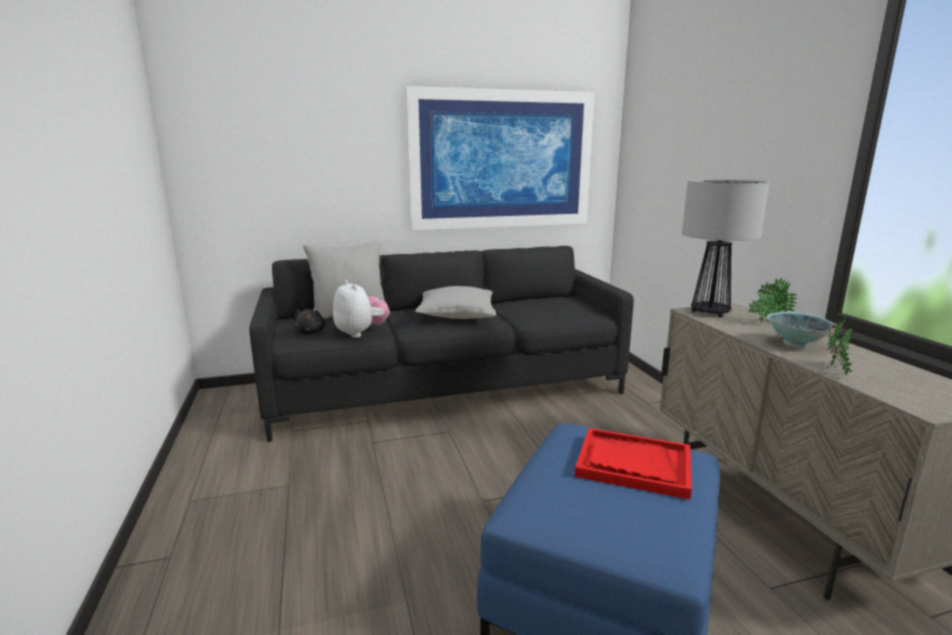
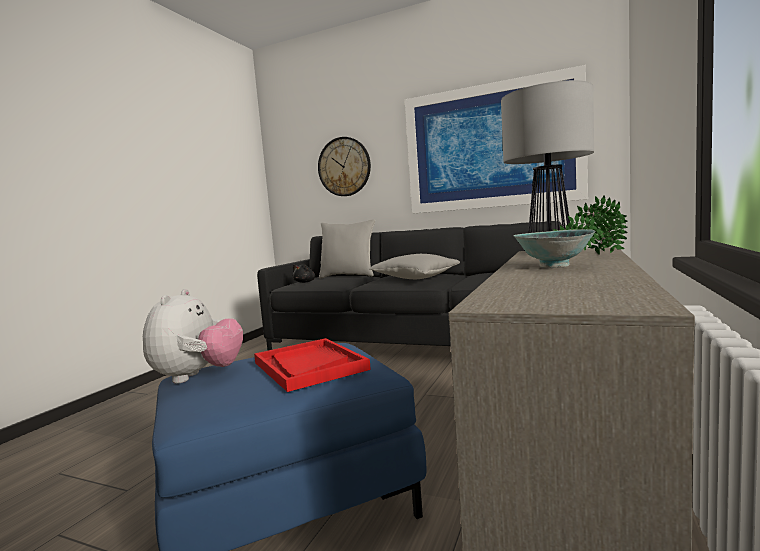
camera: 40 degrees right, 10 degrees down
(311, 161) = (344, 167): none -> wall clock
(361, 333) = (331, 284): plush toy -> plush toy (198, 377)
(836, 371) = (512, 279): potted plant -> none

